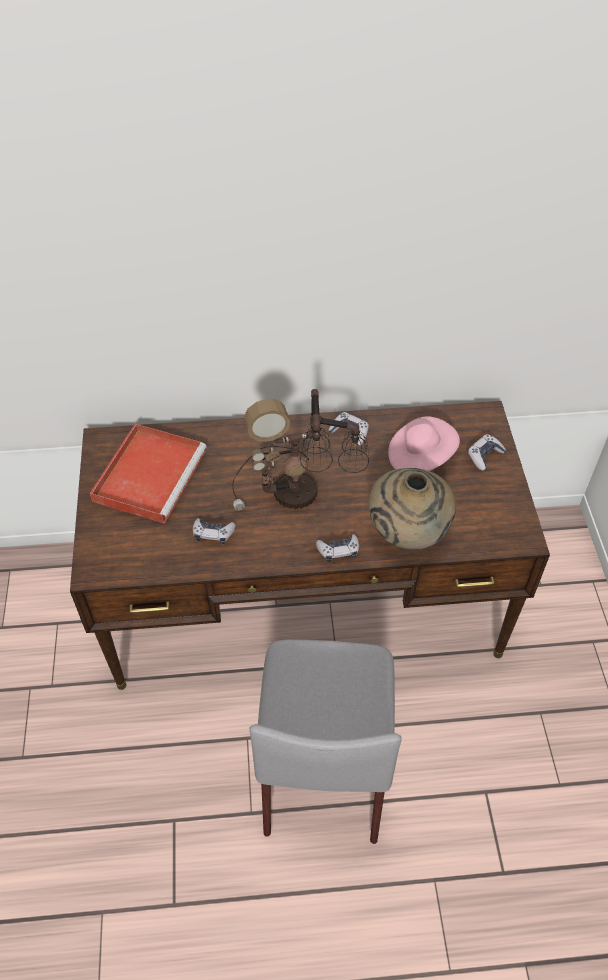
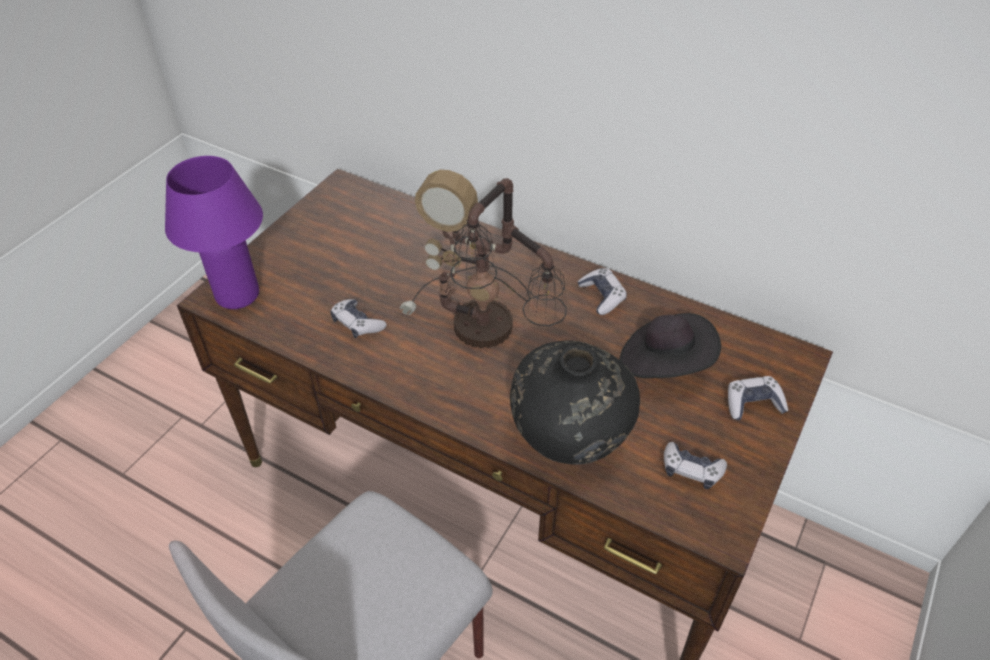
camera: 35 degrees right, 5 degrees down
(108, 560) = (237, 295): none -> purple table lamp
(150, 474) = (355, 236): red tray -> none
(338, 551) = (471, 414): game controller -> game controller (691, 470)
(407, 534) = (570, 442): beige vase -> black vase
(420, 457) = (664, 363): pink hat -> black hat

